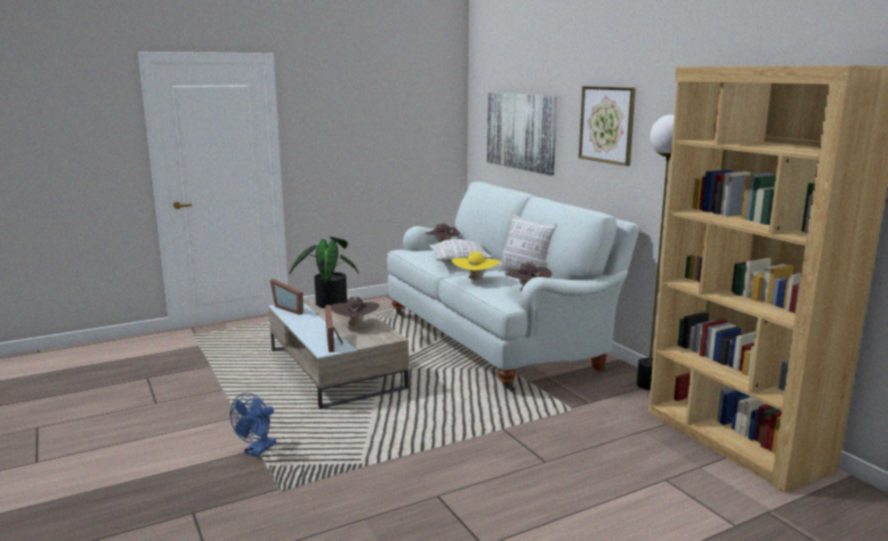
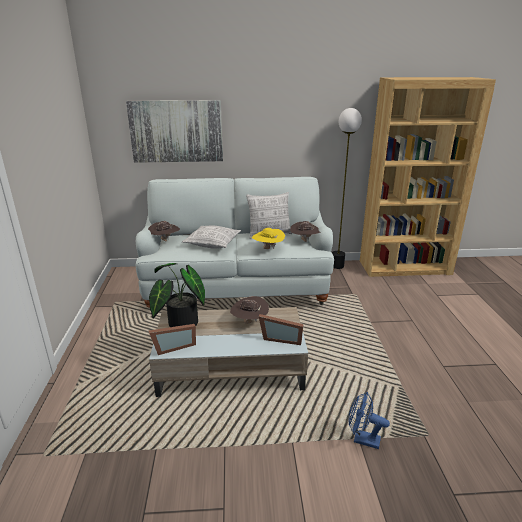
camera: 65 degrees left, 10 degrees up
(257, 451) = (362, 439): blue fan -> blue fan turned 150 degrees clockwise
(607, 124) = (277, 118): picture -> none

